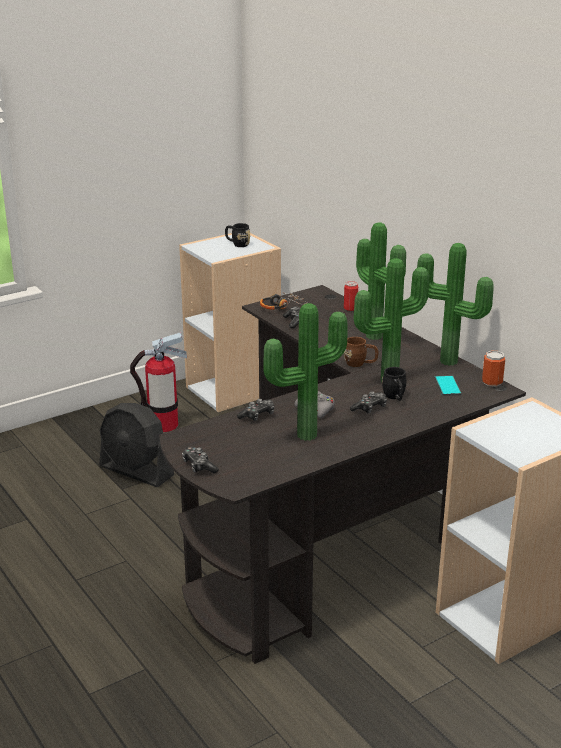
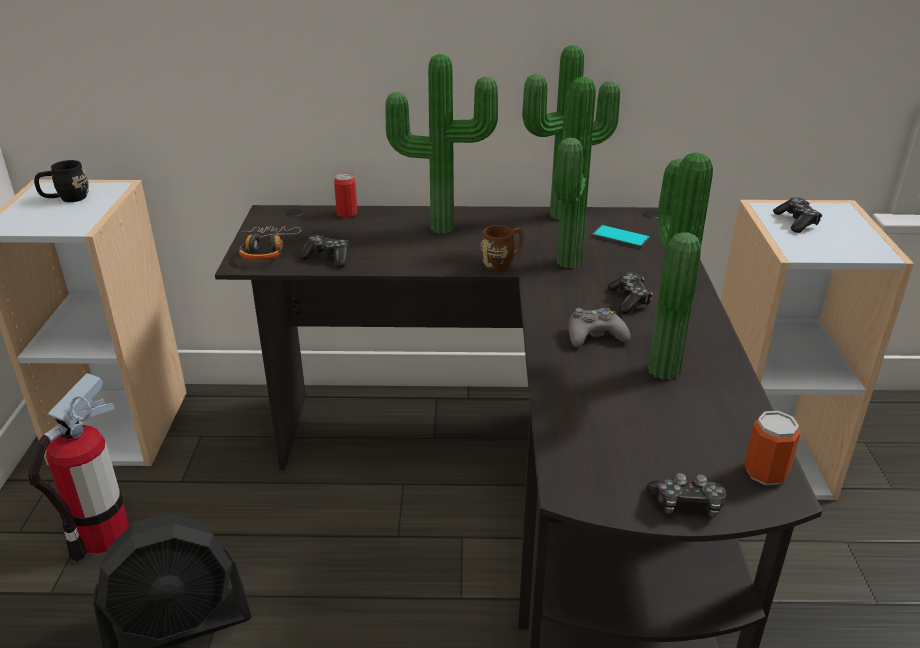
camera: 55 degrees left, 5 degrees up
(257, 416) = (569, 388): game controller -> game controller (796, 222)
(395, 397) = (616, 275): black mug -> none
(492, 382) = (637, 213): can -> can (765, 472)

